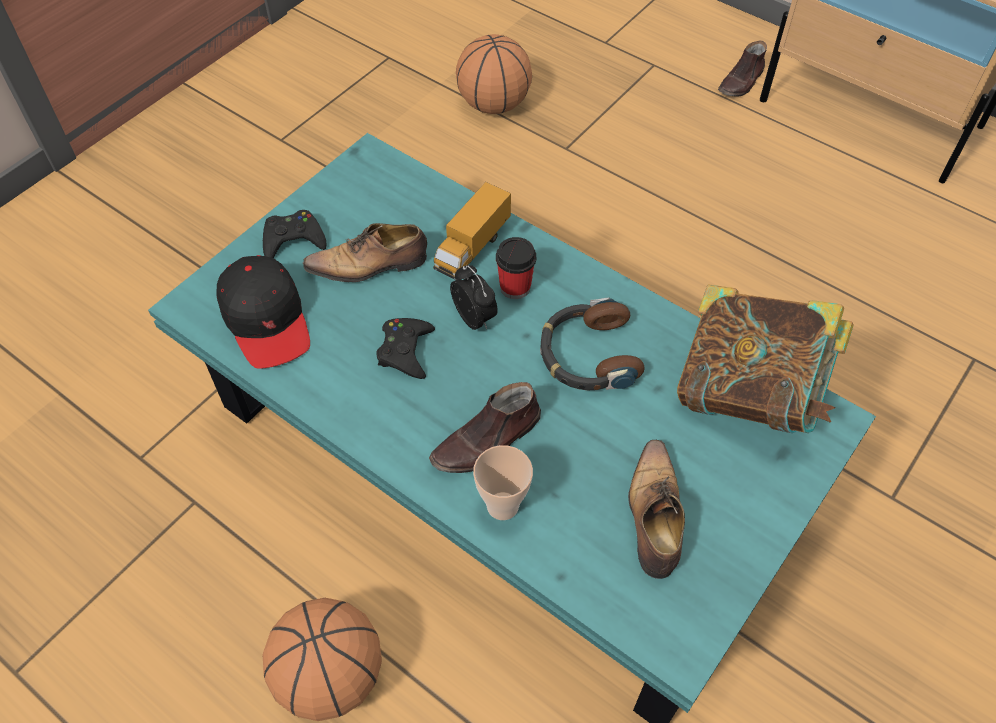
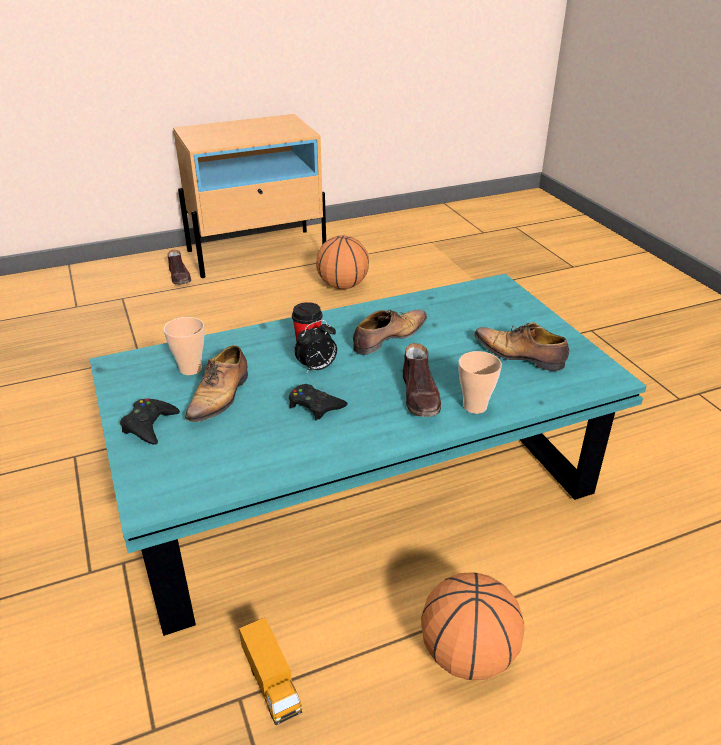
camera: 60 degrees left, 20 degrees down
(267, 320) = (215, 463): black cap -> none
(400, 215) = (190, 369): none -> cup
(472, 248) = (256, 350): toy truck -> toy truck (271, 683)
(475, 318) = (317, 368): alarm clock -> alarm clock turned 150 degrees clockwise
(494, 105) = (58, 370): basketball -> basketball (343, 286)
(587, 355) = (388, 338): headphones -> shoe
(750, 392) = (462, 299): book -> none

